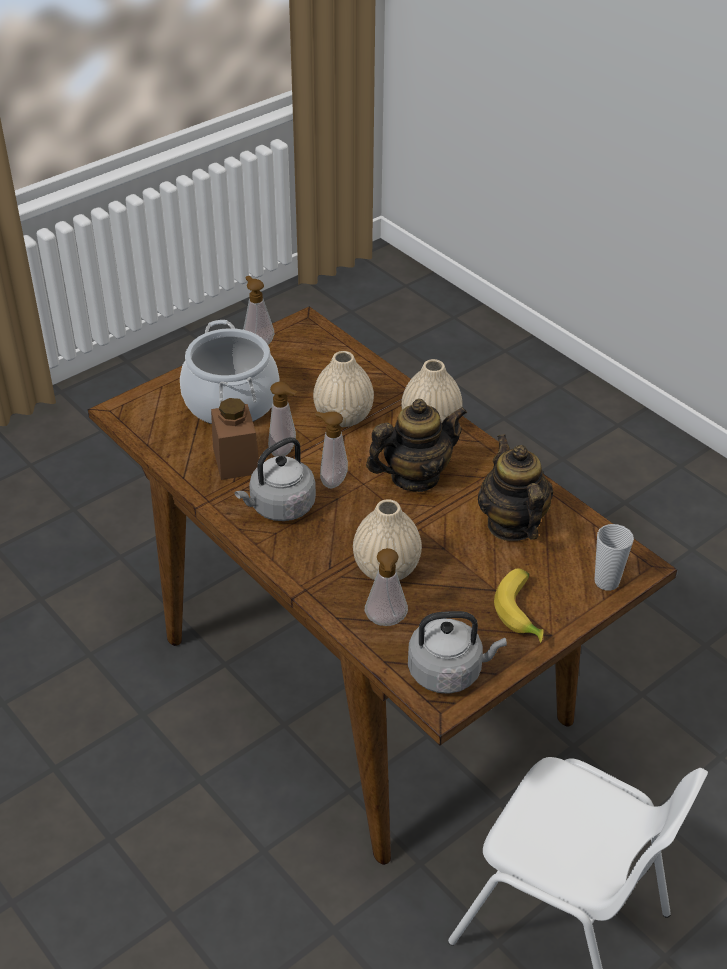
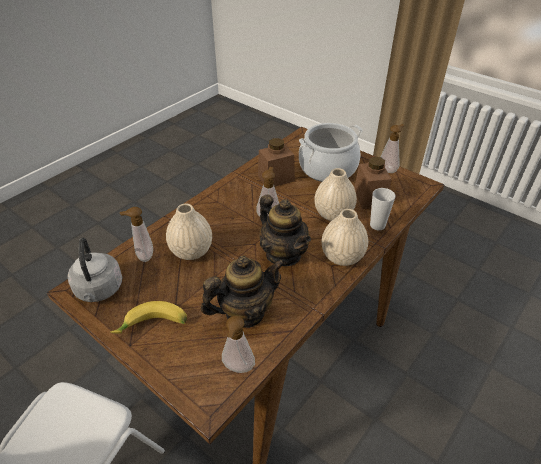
camera: 80 degrees right, 0 degrees up
(279, 507) = (239, 200): grey kettle -> none
(285, 451) = (290, 195): soap dispenser -> soap dispenser (238, 369)
(318, 376) = (370, 198): none -> brown jar
(606, 582) = (187, 380): cup -> cup (377, 225)

